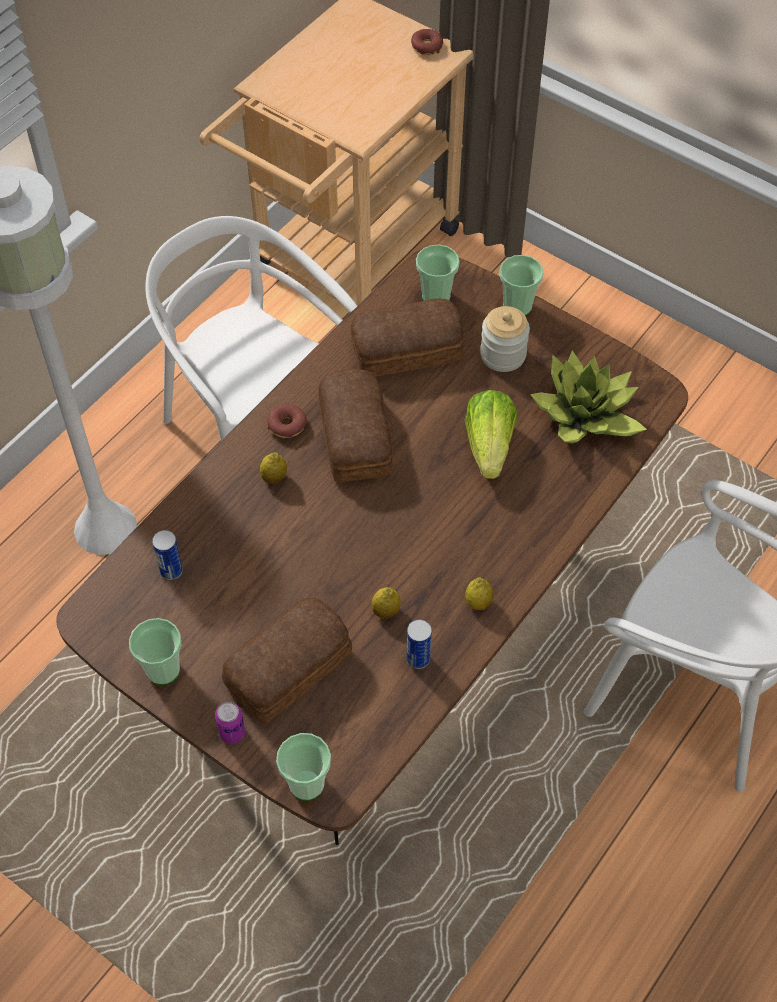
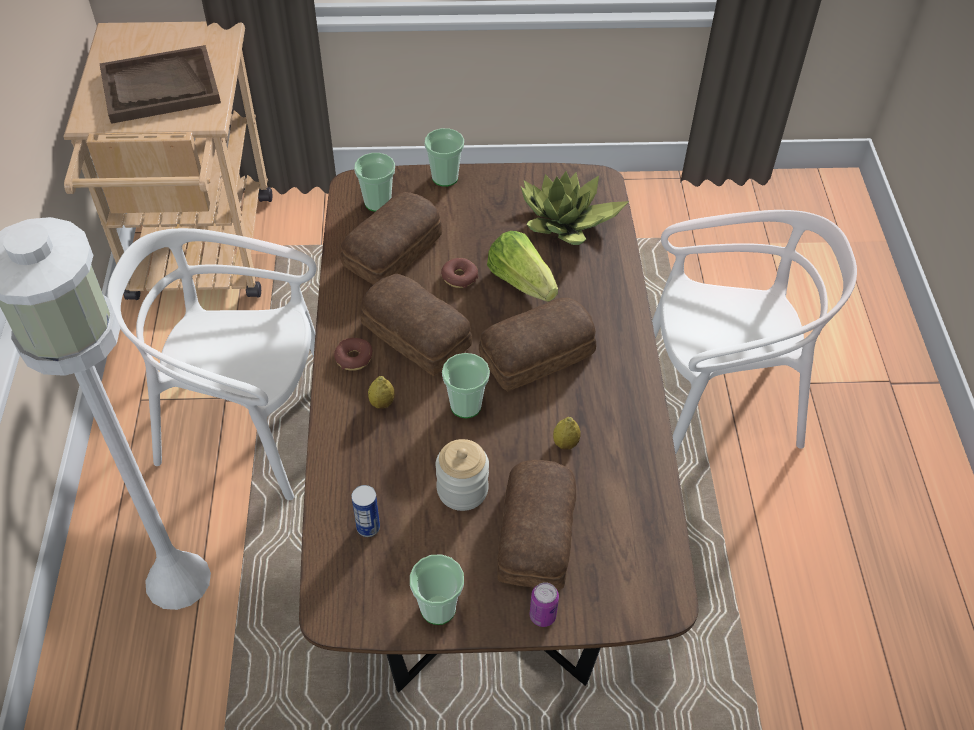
camera: 40 degrees left, 5 degrees down
(306, 783) = (636, 610): cup -> cup (466, 406)
(346, 82) = (160, 87): none -> brown tray
(418, 659) = (623, 461): can -> none
(427, 46) = (202, 34): donut -> donut (459, 277)
(439, 521) = (539, 355): none -> bread
(478, 602) = (624, 393): lemon -> none
(503, 355) = (468, 215): jar -> jar (462, 489)

